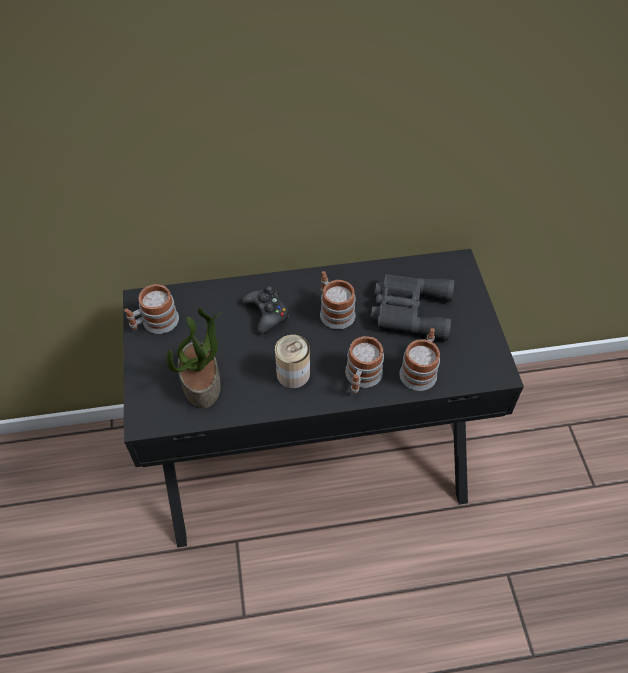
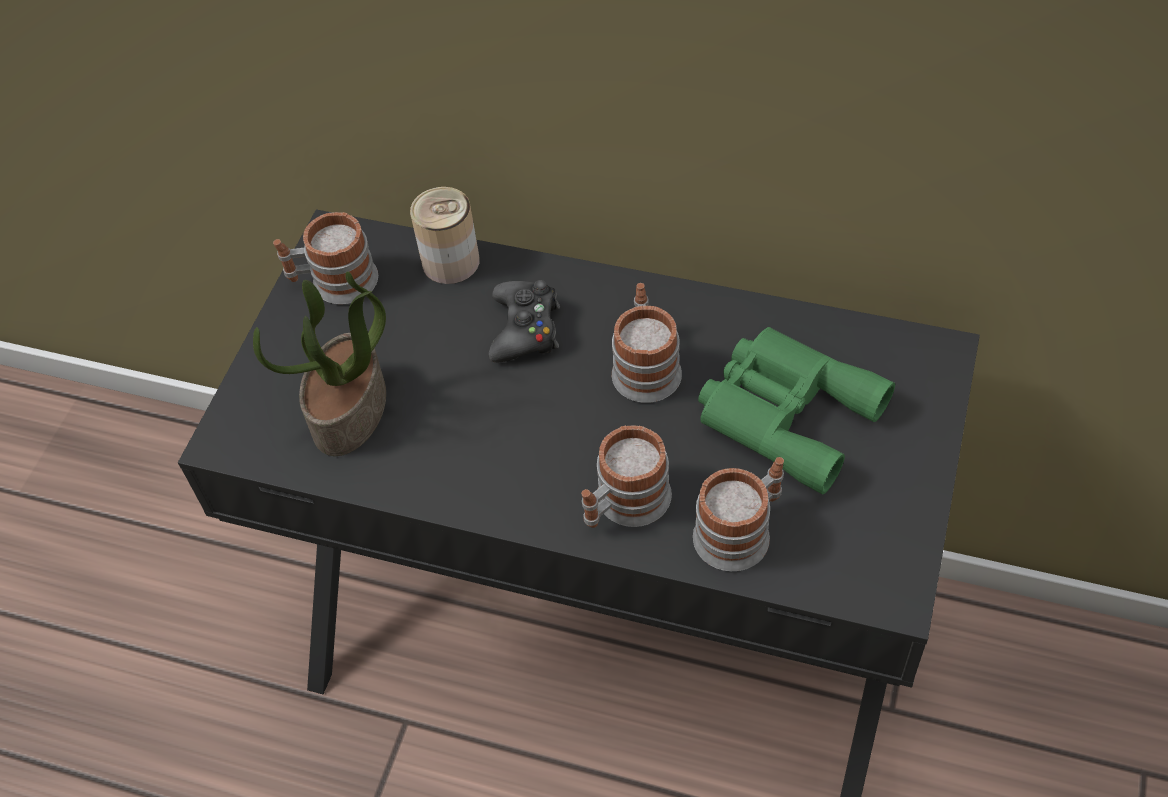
camera: 30 degrees right, 0 degrees up
(293, 374) = (508, 452): can -> can (450, 261)
(409, 310) = (785, 411): grey binoculars -> green binoculars

